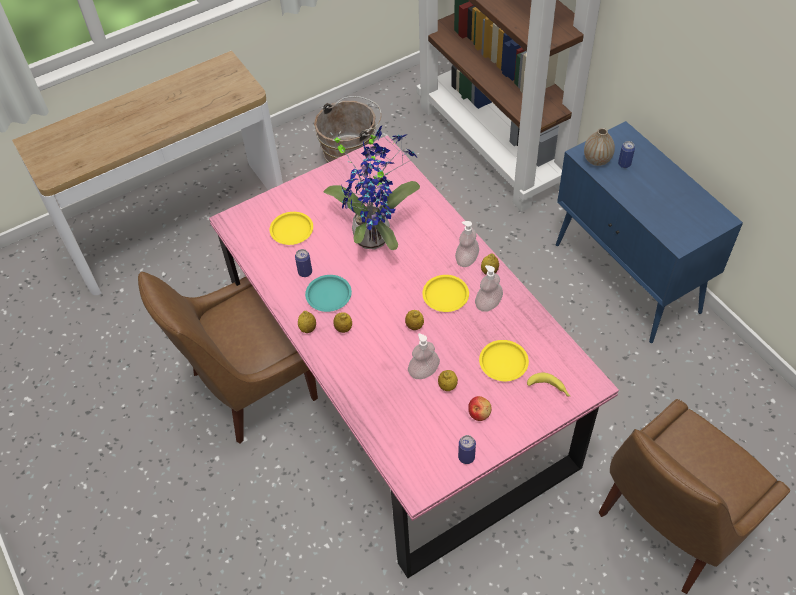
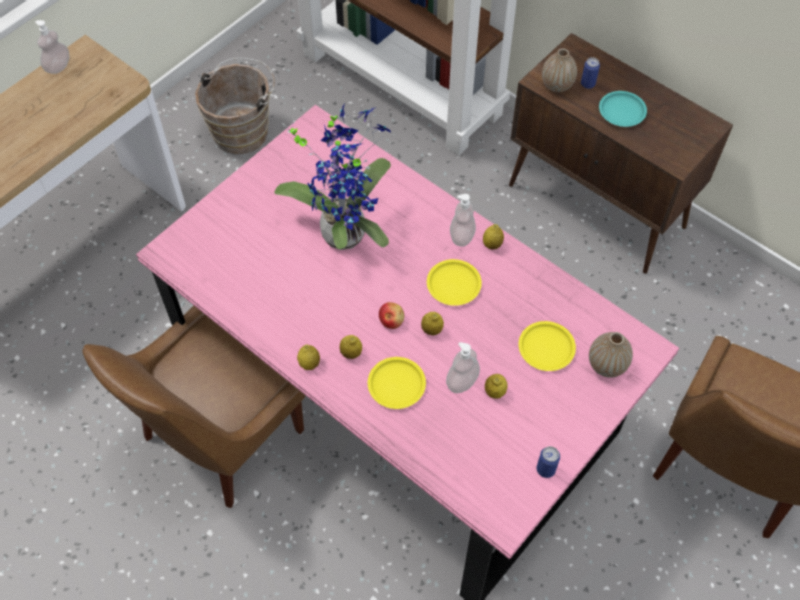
camera: 20 degrees left, 5 degrees up
(291, 230) = (244, 247): yellow plate -> yellow plate (396, 384)
(305, 272) = (280, 295): can -> none
(329, 295) = (319, 317): turquoise plate -> turquoise plate (622, 111)
(479, 413) = (541, 414): apple -> apple (391, 320)
(488, 304) = (505, 283): soap dispenser -> soap dispenser (58, 66)
(549, 388) = (606, 365): banana -> vase
(627, 279) = (597, 207): blue cabinet -> brown cabinet

